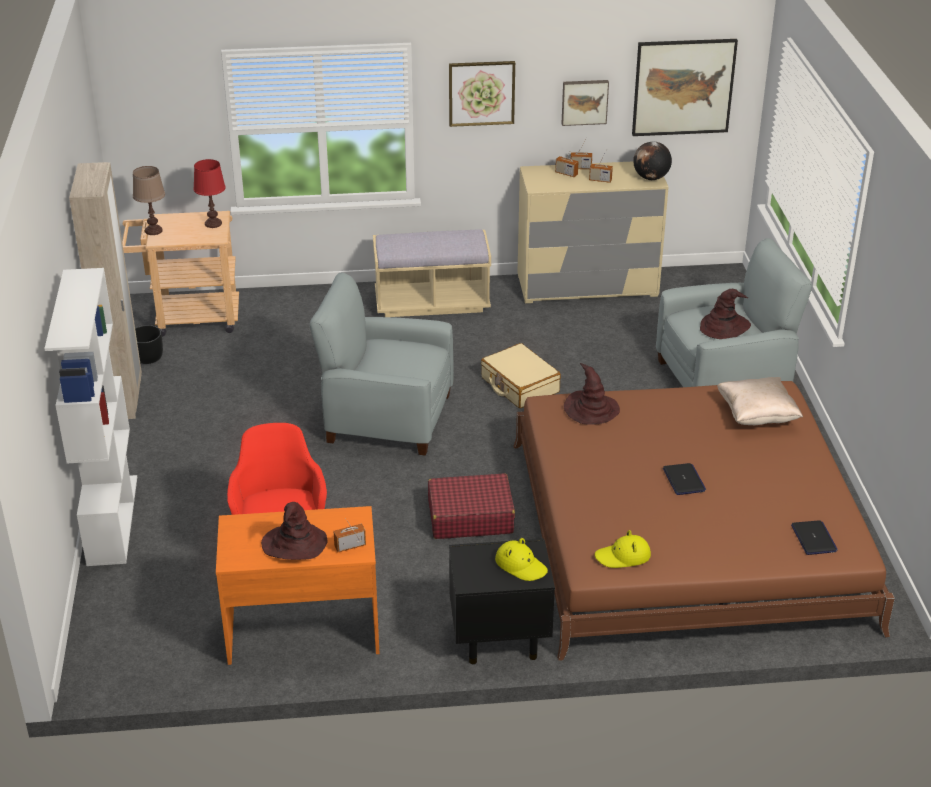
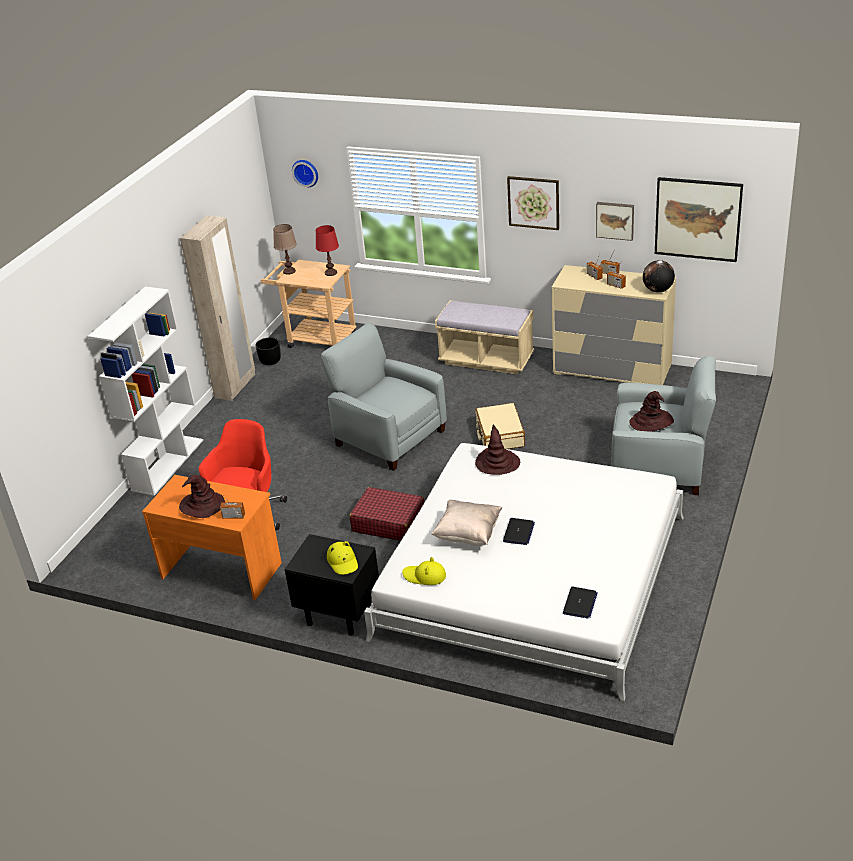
camera: 30 degrees right, 0 degrees up
(158, 92) = (306, 172): none -> wall clock
(687, 533) = (532, 576): brown bed -> white bed
(757, 416) = (619, 497): beige pillow -> beige pillow (468, 534)

